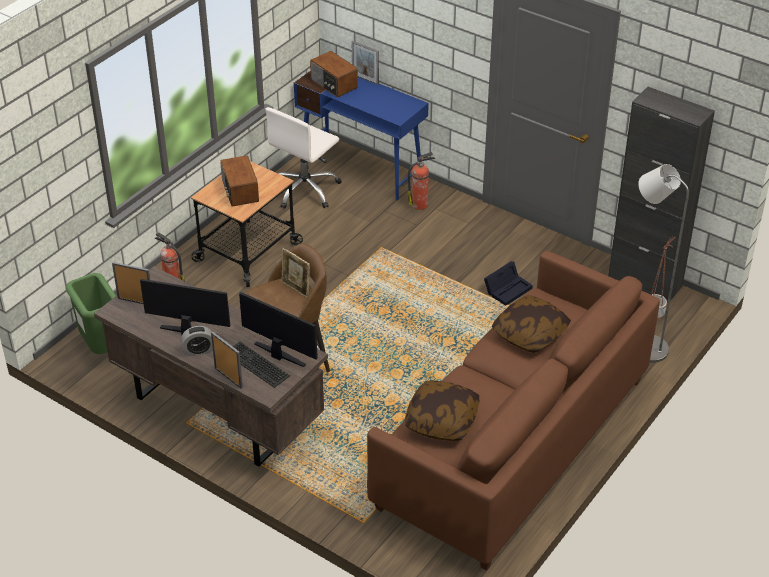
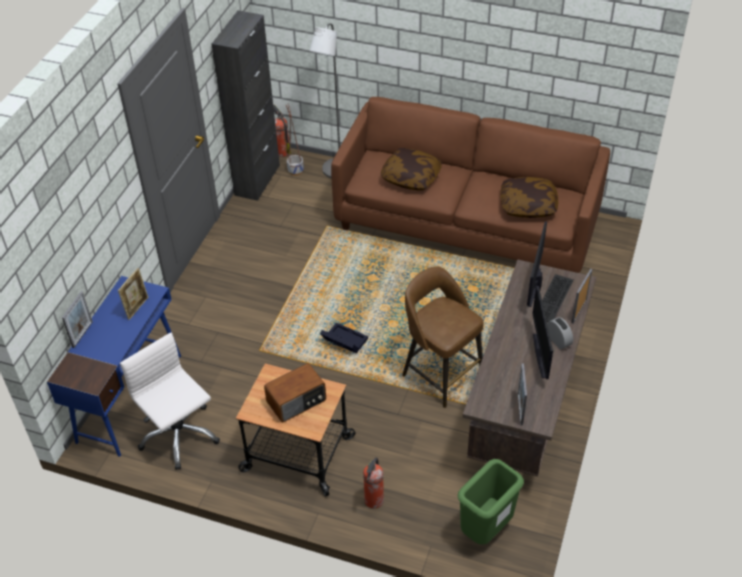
camera: 105 degrees left, 5 degrees up
(296, 289) = (433, 313): picture frame -> picture frame (137, 307)
(305, 190) = (179, 435): white office chair -> white office chair turned 150 degrees counterclockwise
(333, 84) = (97, 358): radio -> none
(420, 204) = (184, 336): fire extinguisher -> fire extinguisher (282, 152)
(508, 289) = (292, 255): black storage box -> black storage box (343, 341)

